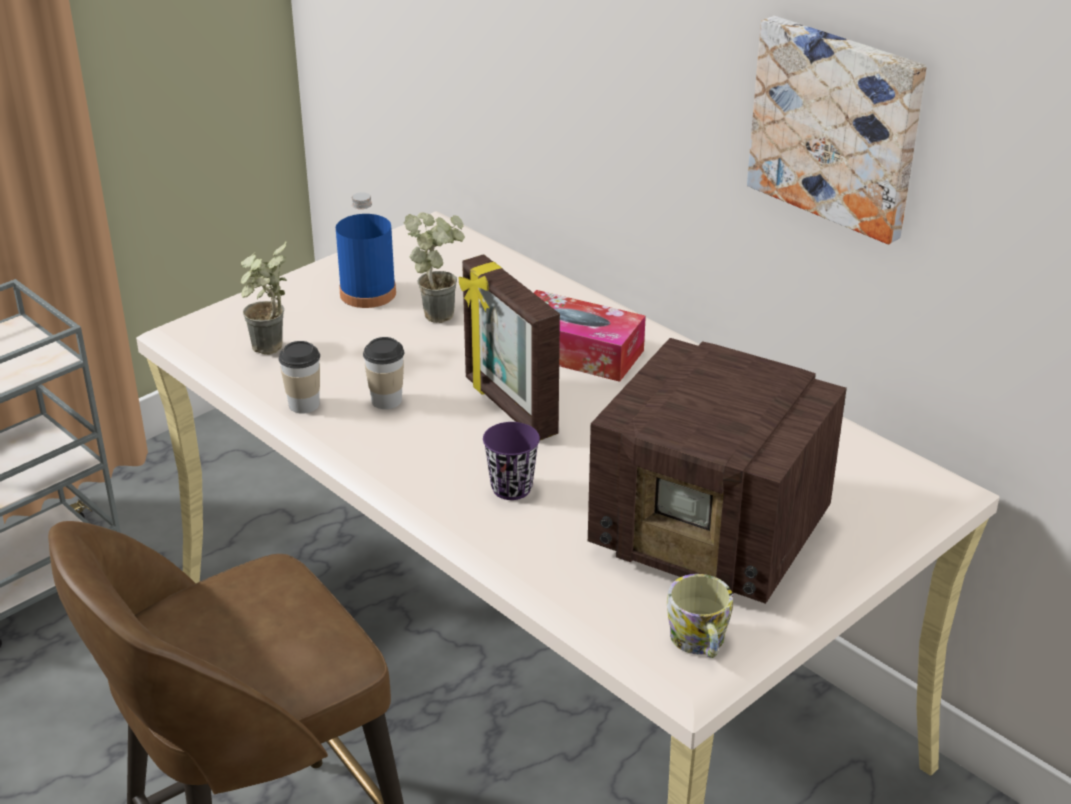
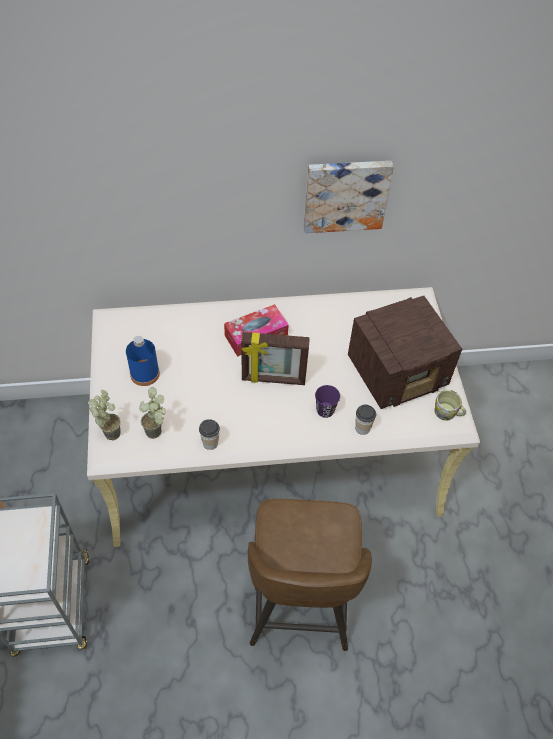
camera: 55 degrees left, 20 degrees up
(386, 400) = (233, 414): cup -> cup (362, 428)
(441, 311) = (184, 358): potted plant -> potted plant (109, 431)

